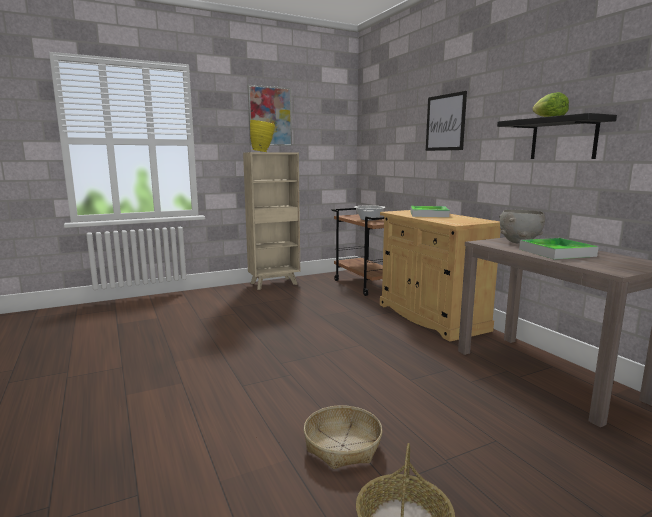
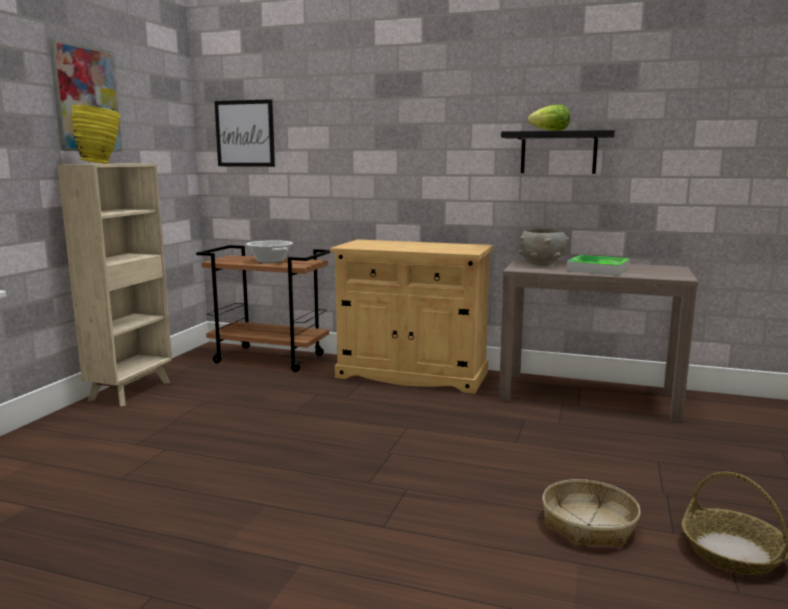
camera: 45 degrees left, 0 degrees up
(429, 214) = (397, 245): tray -> none
(445, 122) = (386, 126): picture -> picture (245, 133)

